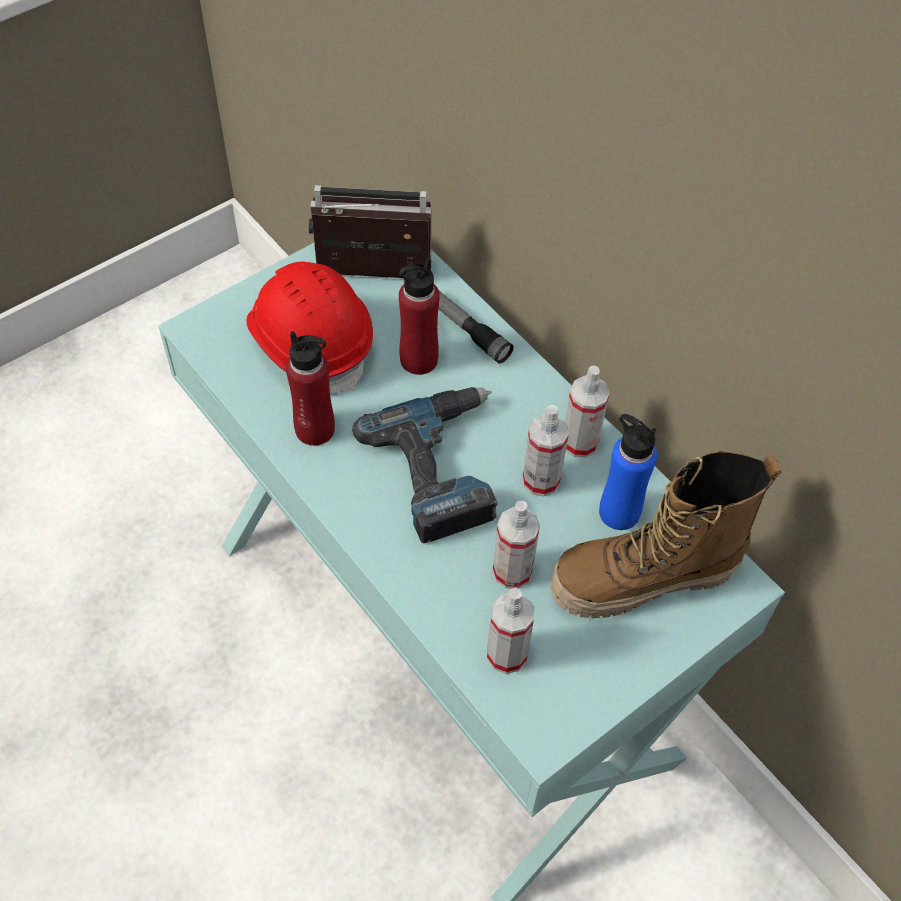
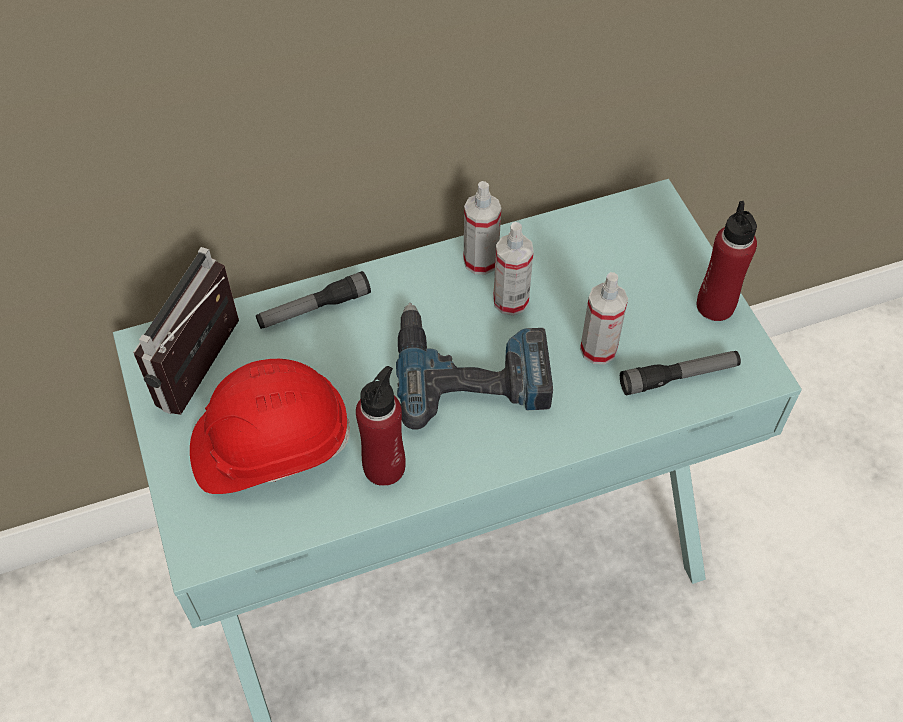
camera: 70 degrees left, 0 degrees up
(418, 359) = (335, 356): red bottle -> red bottle (715, 306)
(506, 654) = (679, 377): spray bottle -> flashlight
(619, 512) = (562, 257): blue bottle -> none
(643, 580) = (633, 261): boot -> none

